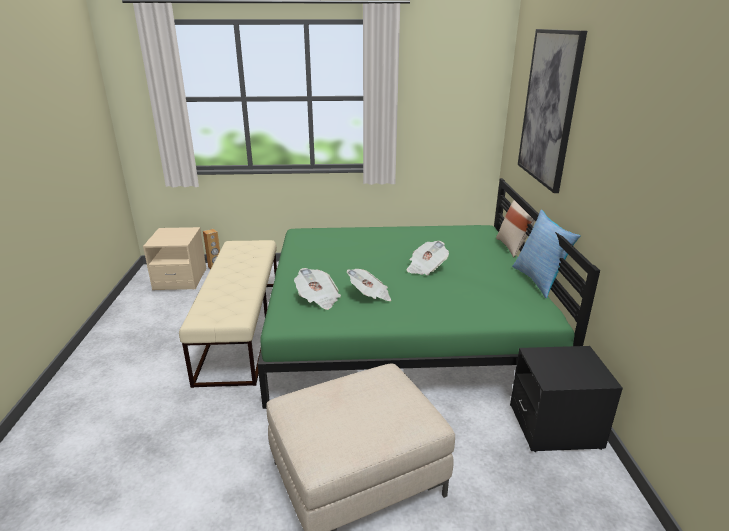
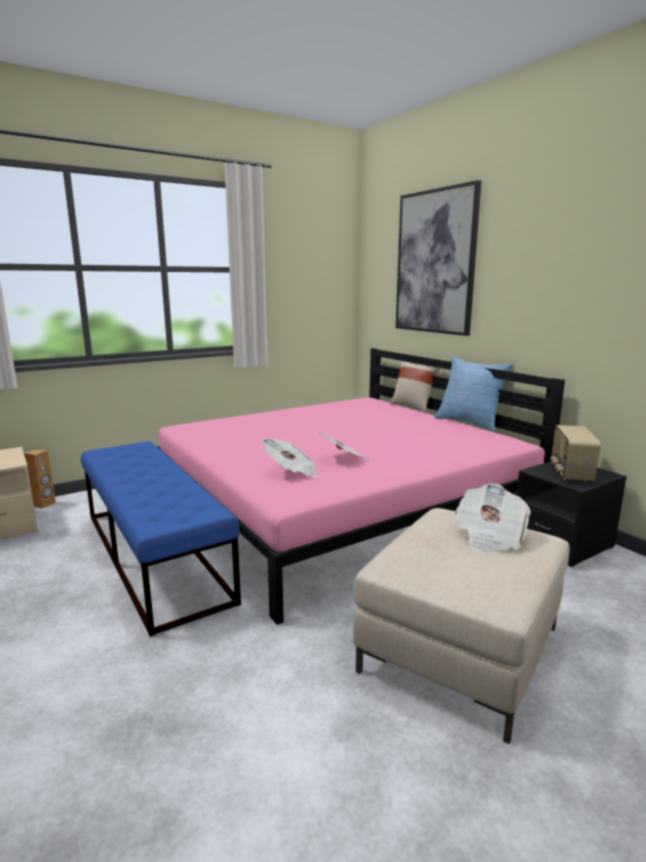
camera: 30 degrees left, 10 degrees down
(241, 329) = (154, 555): beige bench -> blue bench
(402, 324) = (341, 505): green bed -> pink bed
(425, 268) = (363, 430): newspaper -> newspaper (489, 536)
(565, 366) = (570, 473): none -> radio

